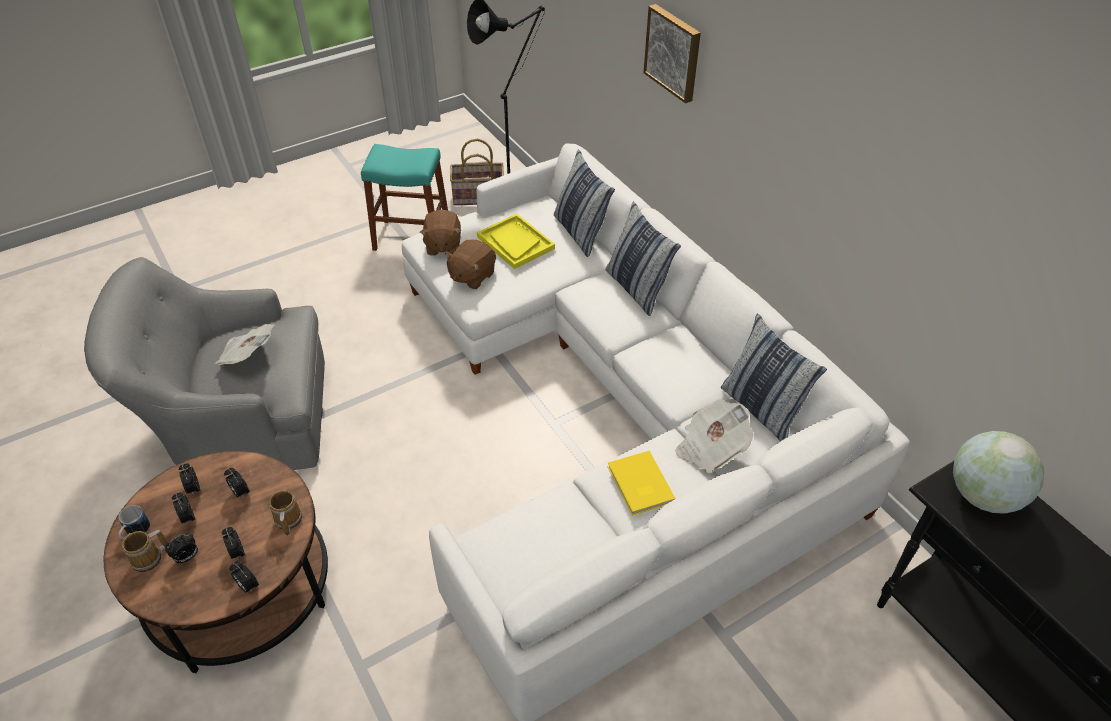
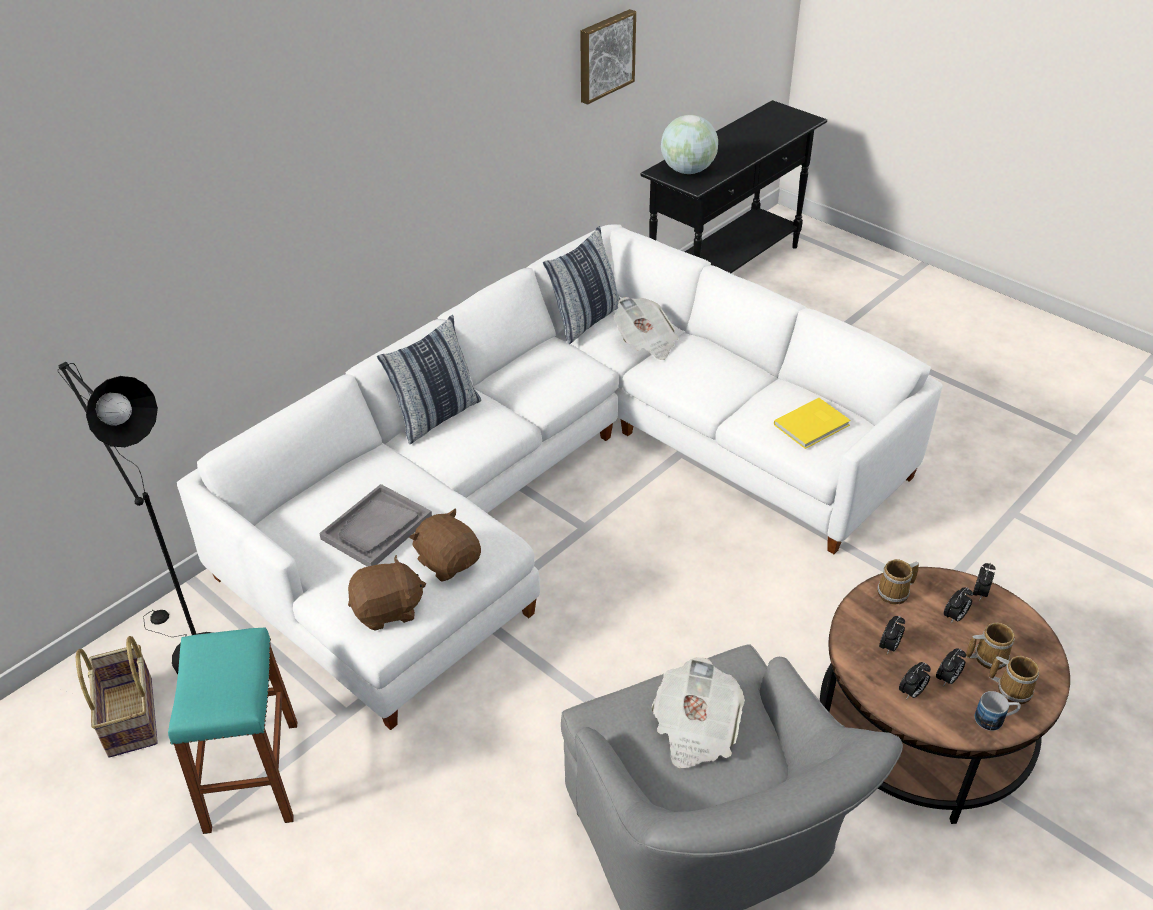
camera: 105 degrees left, 5 degrees down
(187, 557) = (988, 656): alarm clock -> mug
(472, 276) = (448, 561): brown plush toy -> brown plush toy turned 150 degrees counterclockwise
(515, 243) = (376, 528): yellow tray -> grey tray
(580, 233) = (339, 477): pillow -> none
(639, 485) = (711, 373): yellow book -> yellow book (813, 425)
(674, 52) = (274, 205): picture -> picture (605, 55)

